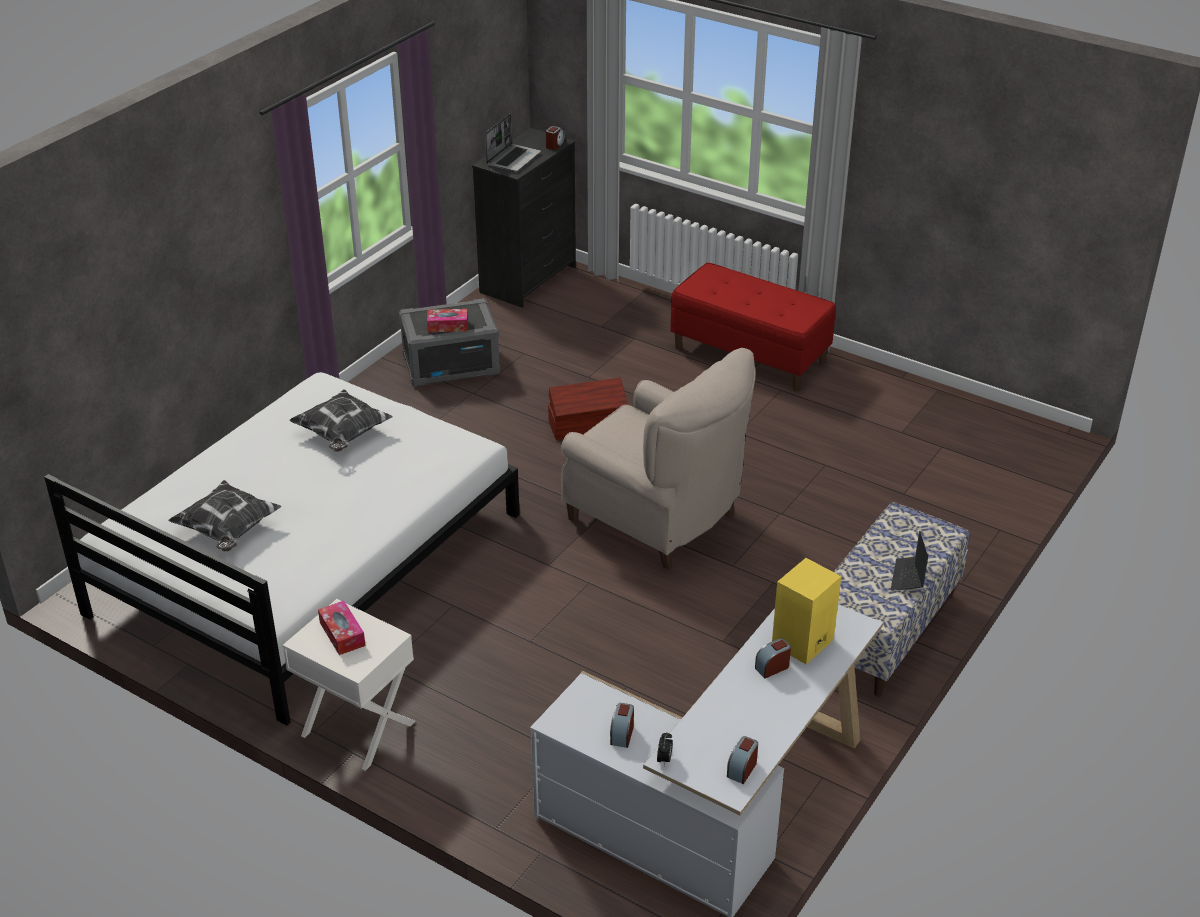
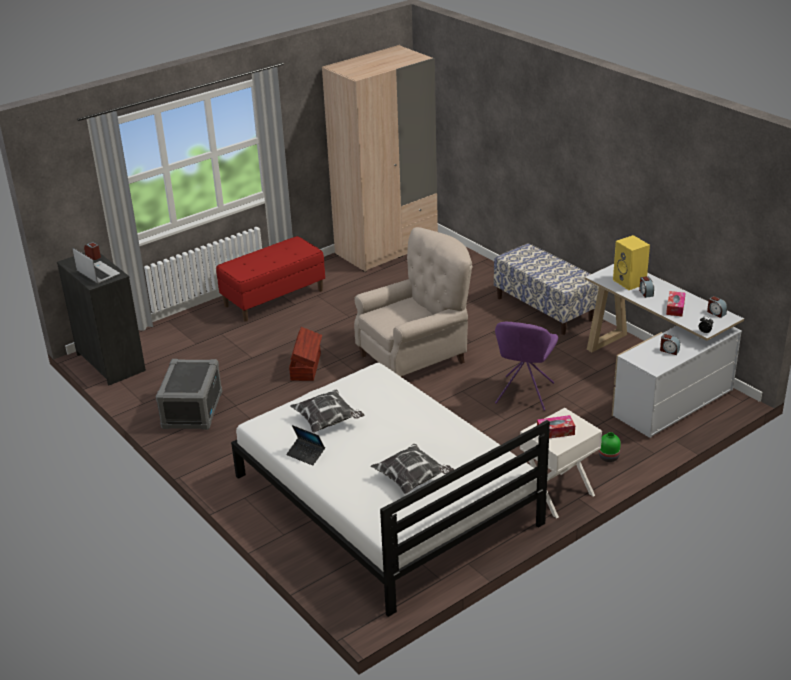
camera: 70 degrees left, 5 degrees down
(447, 326) = (196, 378): tissue box -> tissue box (675, 308)
(468, 774) = (609, 457): none -> green vase
(605, 650) = (524, 395): none -> purple chair
(908, 577) = (558, 265): laptop -> laptop (306, 454)
(966, 421) = (386, 248): none -> beige wardrobe

